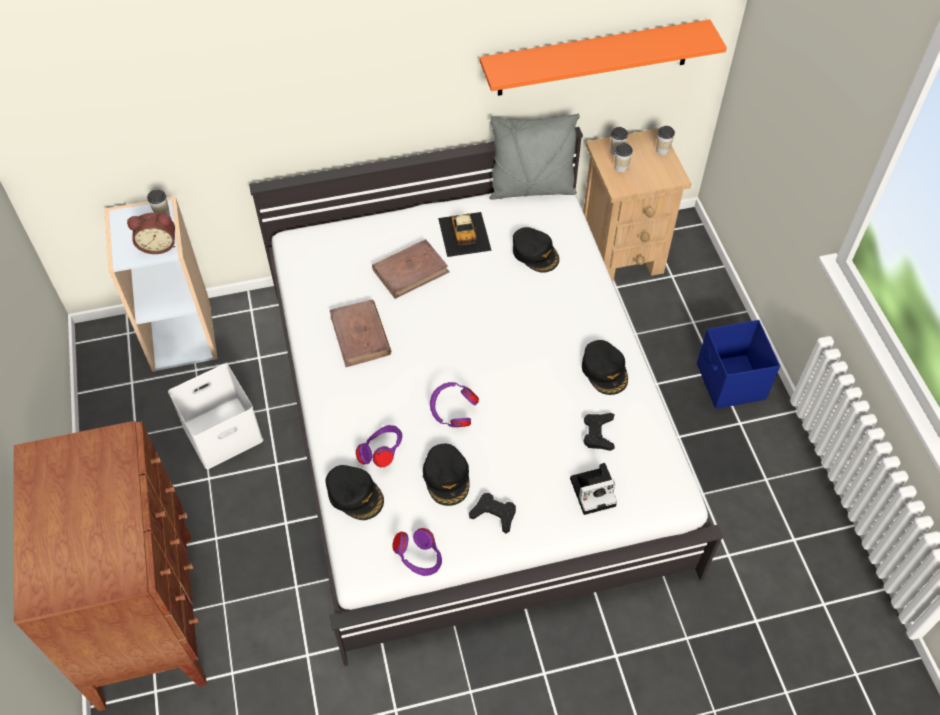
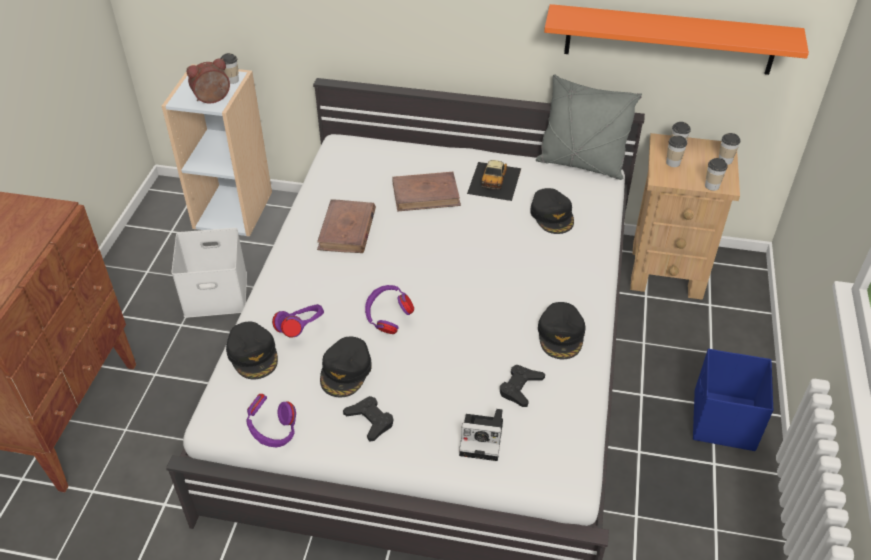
camera: 25 degrees right, 10 degrees down
(158, 245) = (213, 99): alarm clock -> alarm clock turned 135 degrees clockwise
(664, 181) = (712, 186): none -> cup

